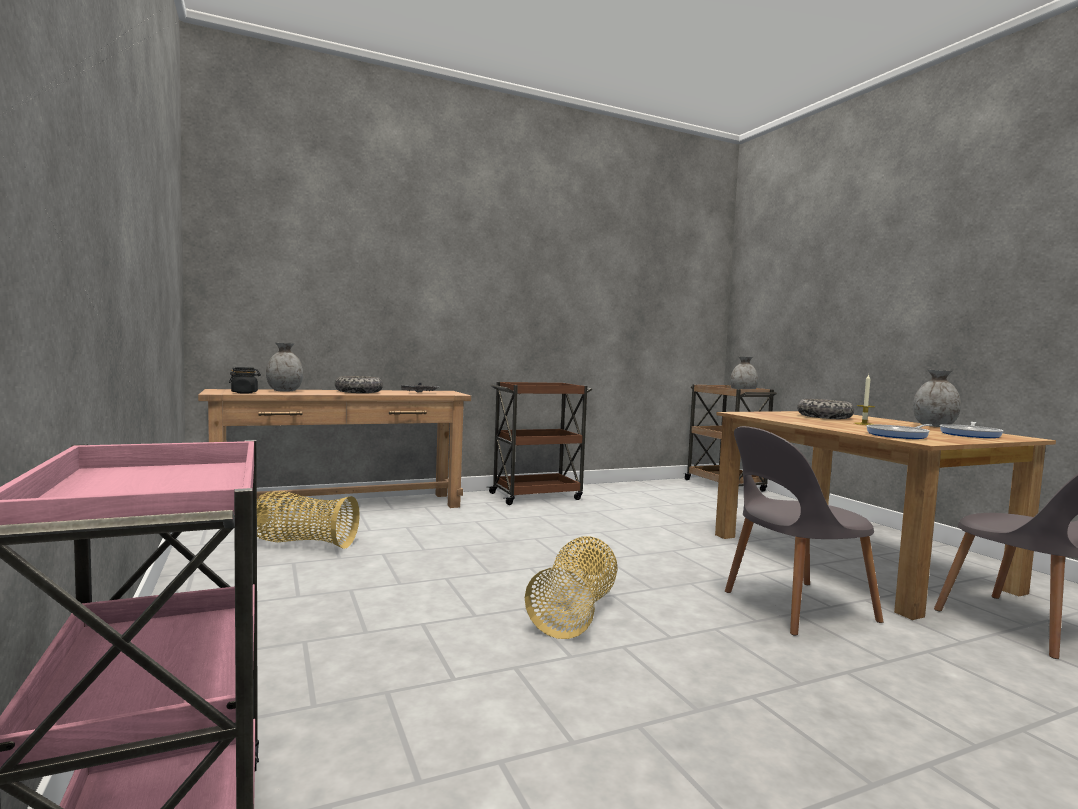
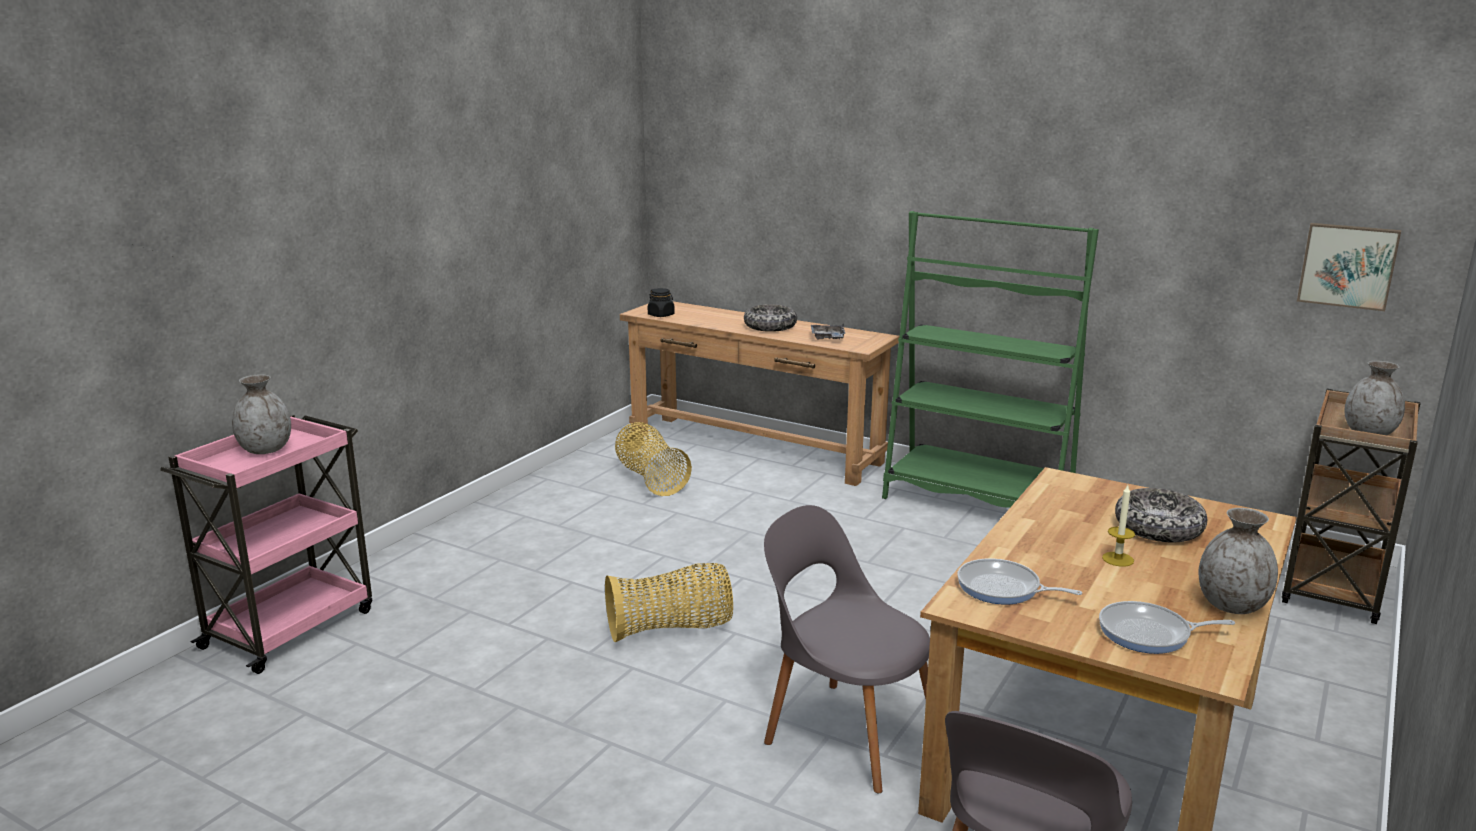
camera: 55 degrees right, 15 degrees up
(284, 391) = (707, 314): grey vase -> grey vase (266, 450)
(537, 496) = (977, 501): brown cart -> green bookcase
(688, 320) = (1348, 265): none -> picture

